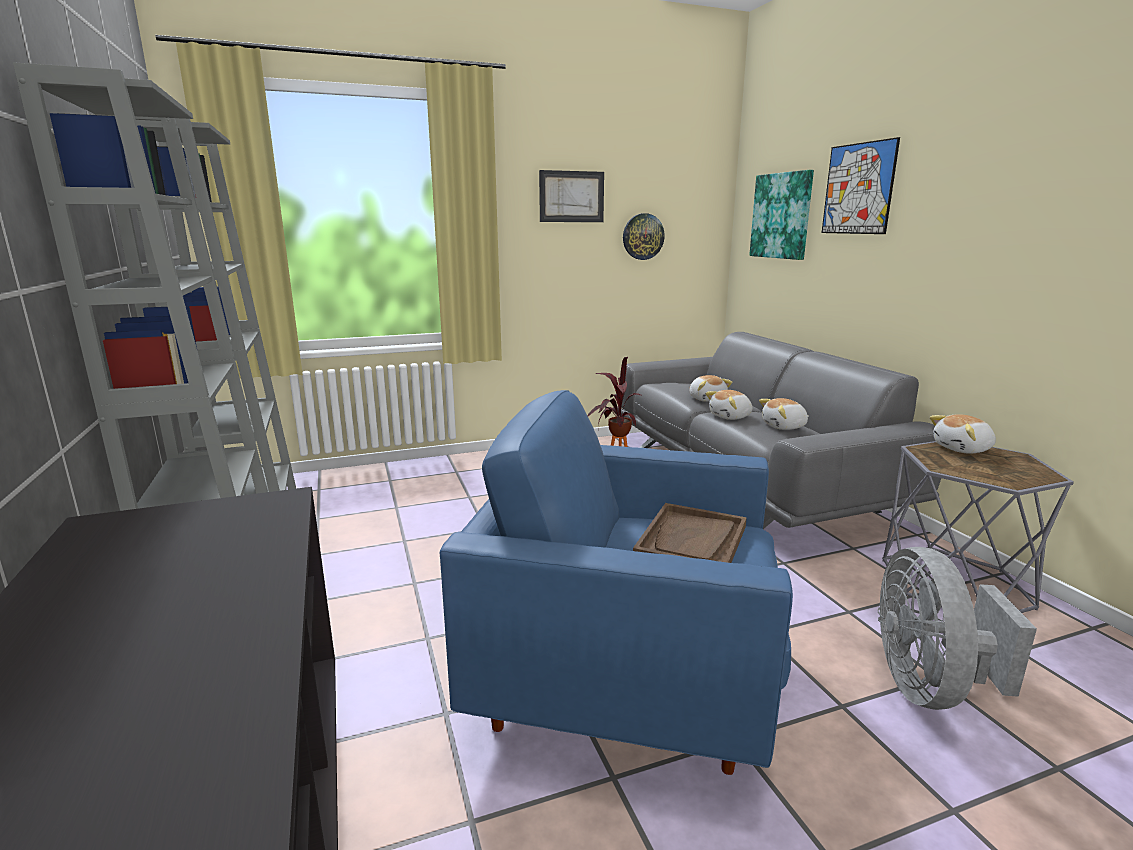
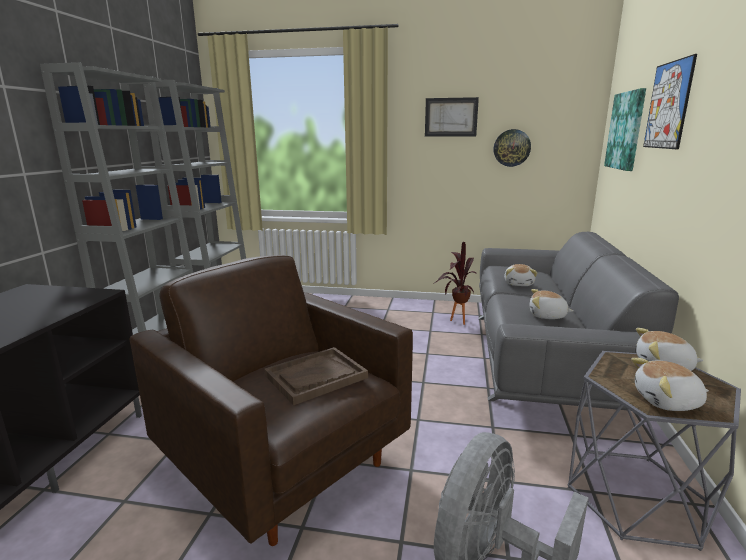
camera: 30 degrees right, 0 degrees up
(626, 680) = (285, 463): blue armchair -> brown armchair
(731, 417) = (513, 300): plush toy -> plush toy (667, 402)

